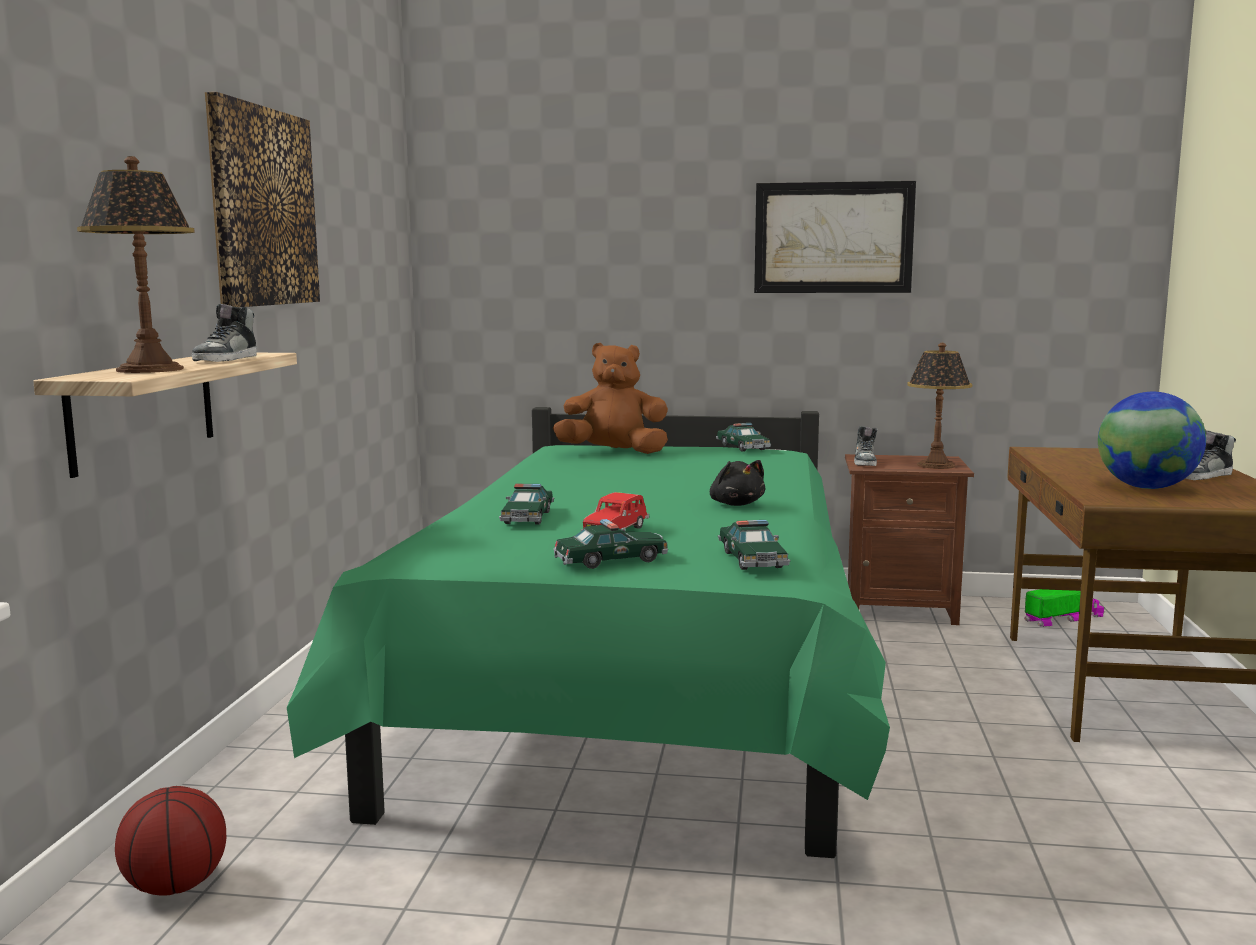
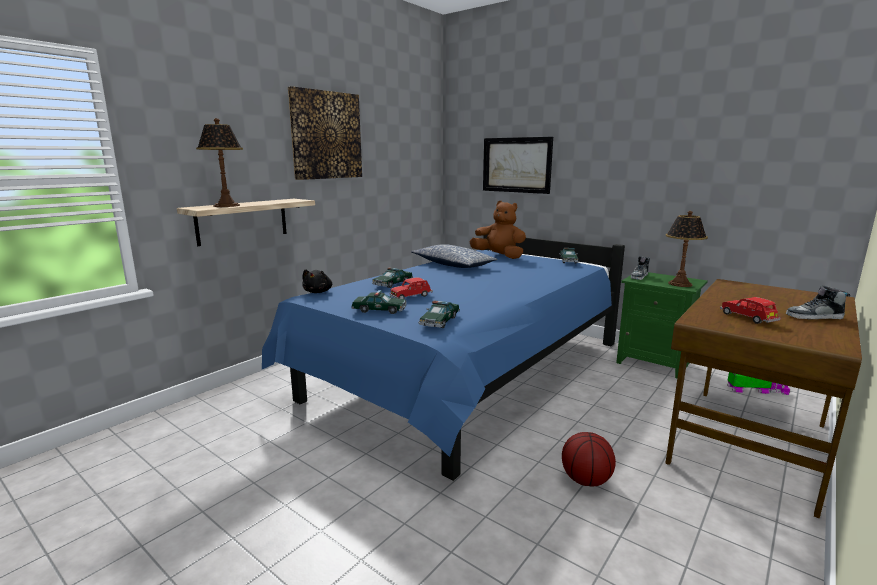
camera: 30 degrees right, 5 degrees up
(176, 885) = (218, 407): basketball -> basketball (586, 480)
(226, 359) = (273, 202): shoe -> none
(563, 475) = (452, 265): none -> pillow
(637, 689) = (466, 373): green bed -> blue bed
(736, 504) = (496, 291): black plush toy -> black plush toy (318, 292)
(833, 238) = (643, 145): picture -> picture (516, 165)
(899, 609) = (654, 362): brown nightstand -> green nightstand
(1146, 487) = (748, 318): globe -> red toy car

